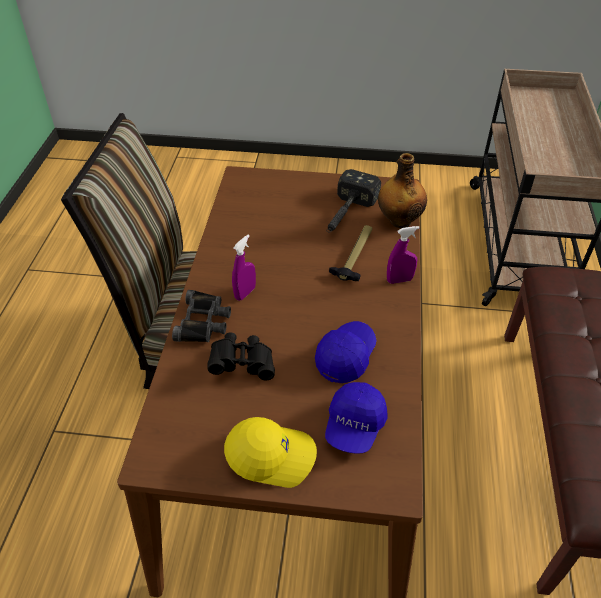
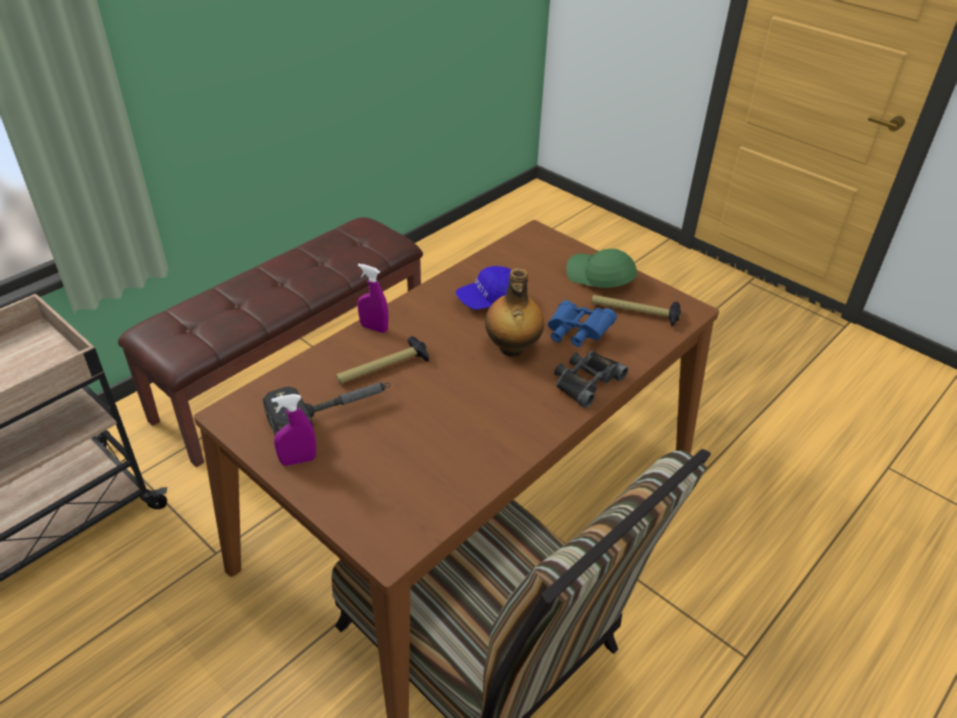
camera: 145 degrees left, 5 degrees down
(205, 423) = (634, 312): none -> hammer
(243, 364) = (576, 333): black binoculars -> blue binoculars
(245, 293) = (525, 387): purple spray bottle -> purple spray bottle (298, 460)
(271, 455) = (599, 277): yellow cap -> green cap
(354, 426) = (528, 265): blue cap -> none
(399, 220) = (291, 378): bottle -> bottle (512, 348)

